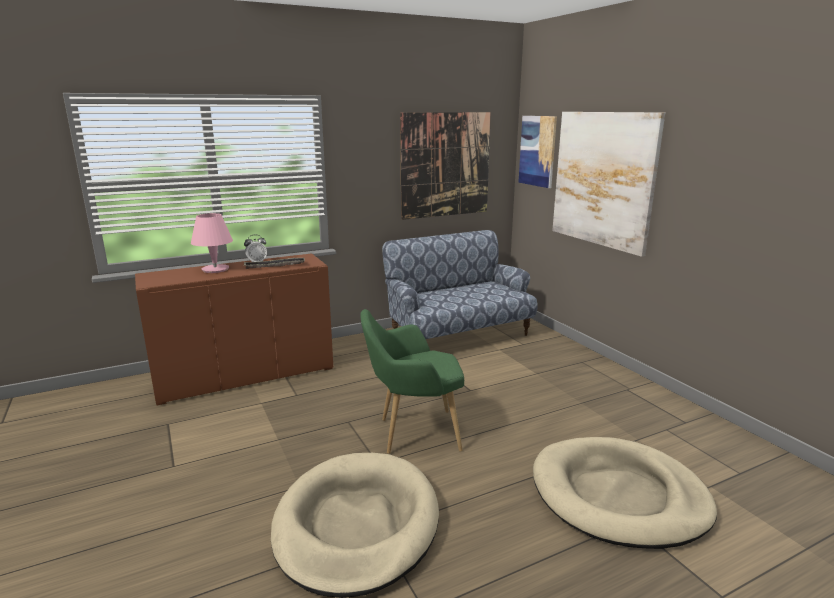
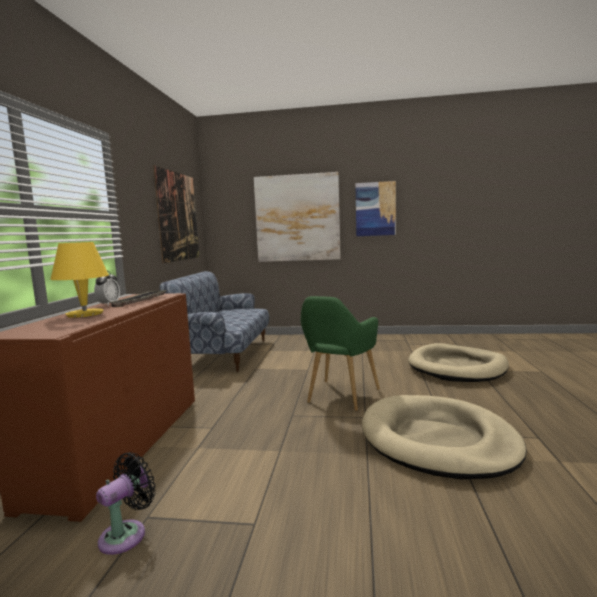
camera: 55 degrees left, 10 degrees down
(149, 425) = (127, 534): none -> black fan
(215, 269) = (85, 314): pink table lamp -> yellow table lamp
(537, 151) = (229, 207): picture -> picture (375, 209)

